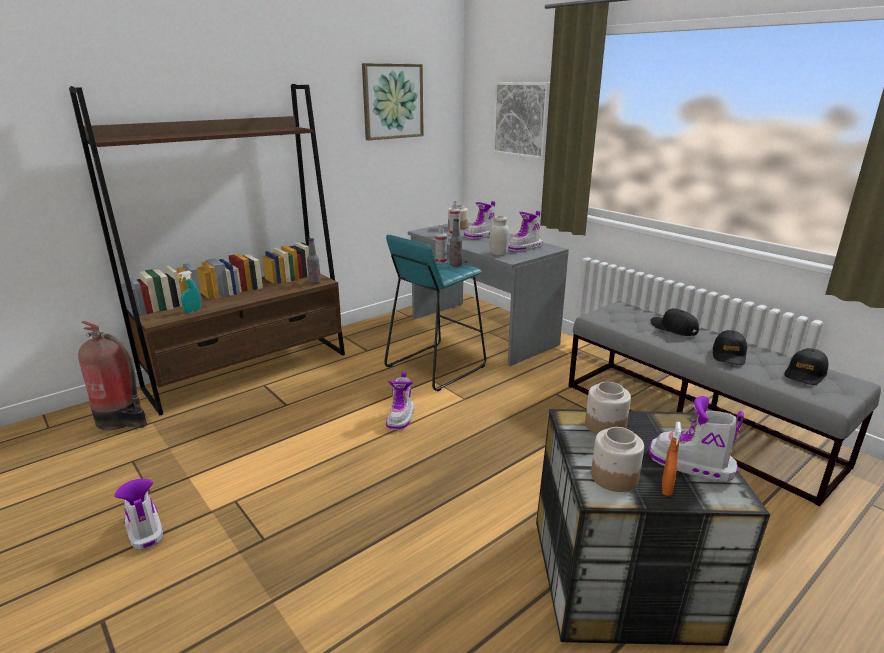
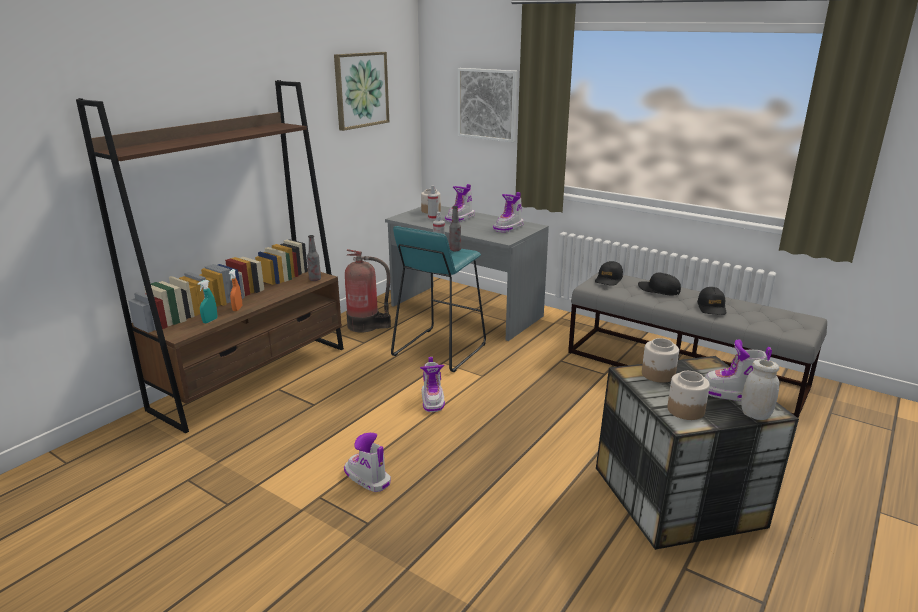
camera: 15 degrees left, 0 degrees up
(121, 419) = (145, 443): fire extinguisher -> fire extinguisher (366, 325)
(144, 529) = (246, 536): boot -> boot (367, 478)
(498, 253) = (489, 235): white jar -> white jar (755, 415)
(666, 488) = (725, 412): orange spray bottle -> orange spray bottle (237, 309)
(805, 374) = (773, 316): black cap -> black cap (608, 279)

